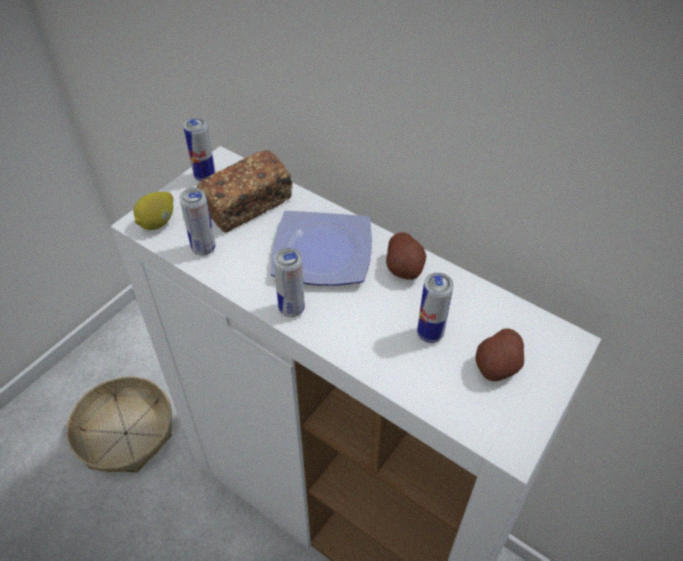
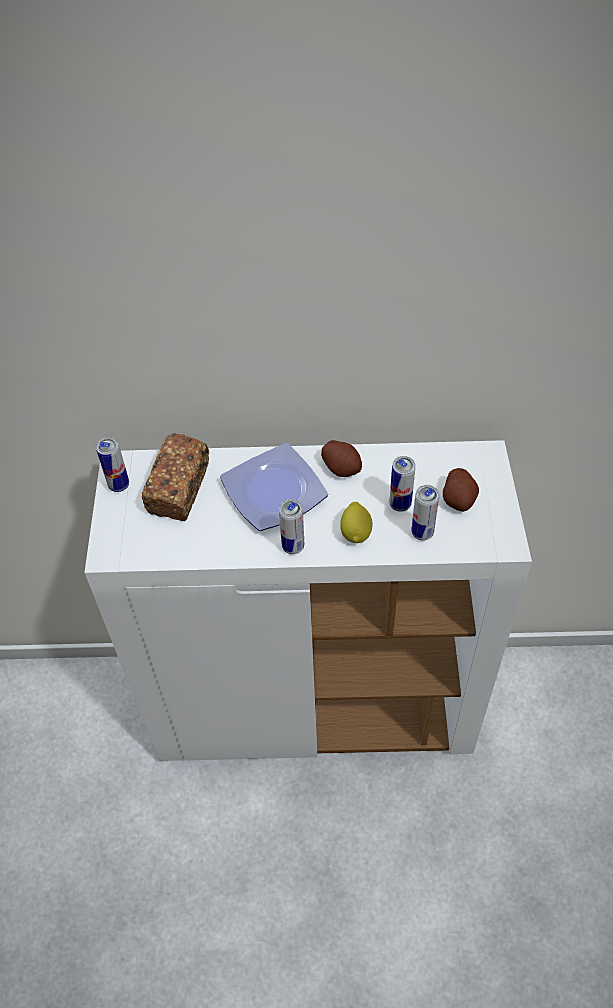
camera: 35 degrees left, 5 degrees up
(126, 433) = (70, 784): basket -> none
(158, 223) = (122, 546): lemon -> lemon (356, 532)
(203, 248) = (182, 543): can -> can (422, 533)

